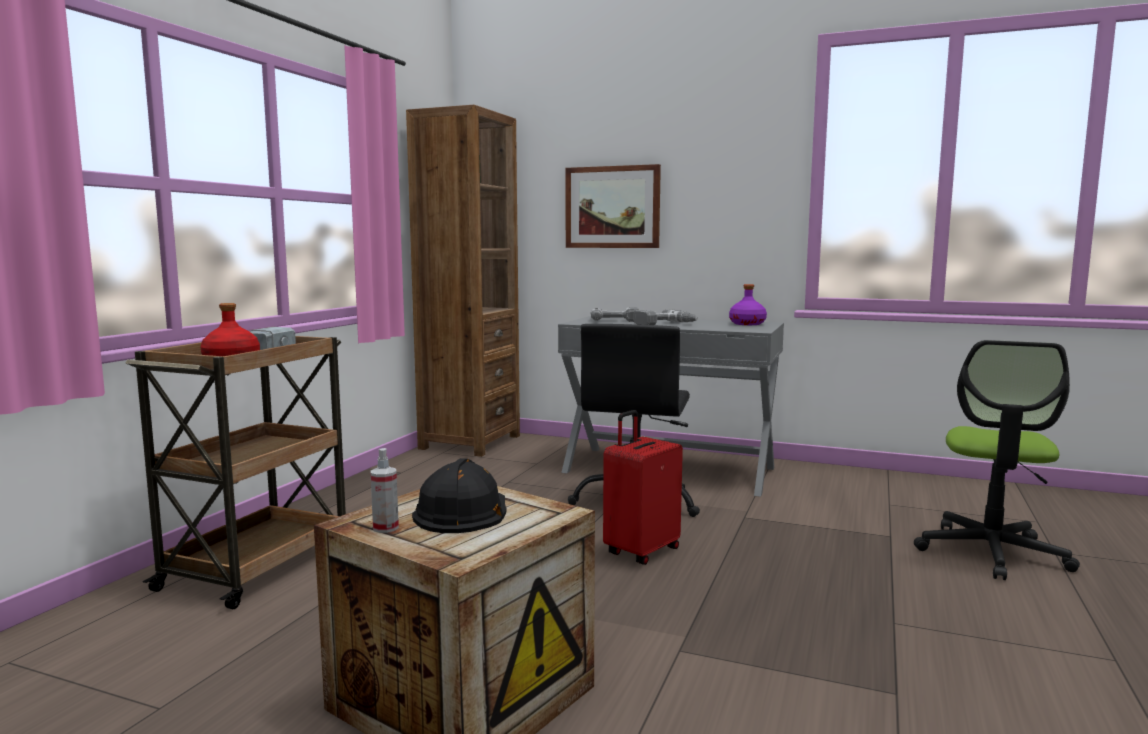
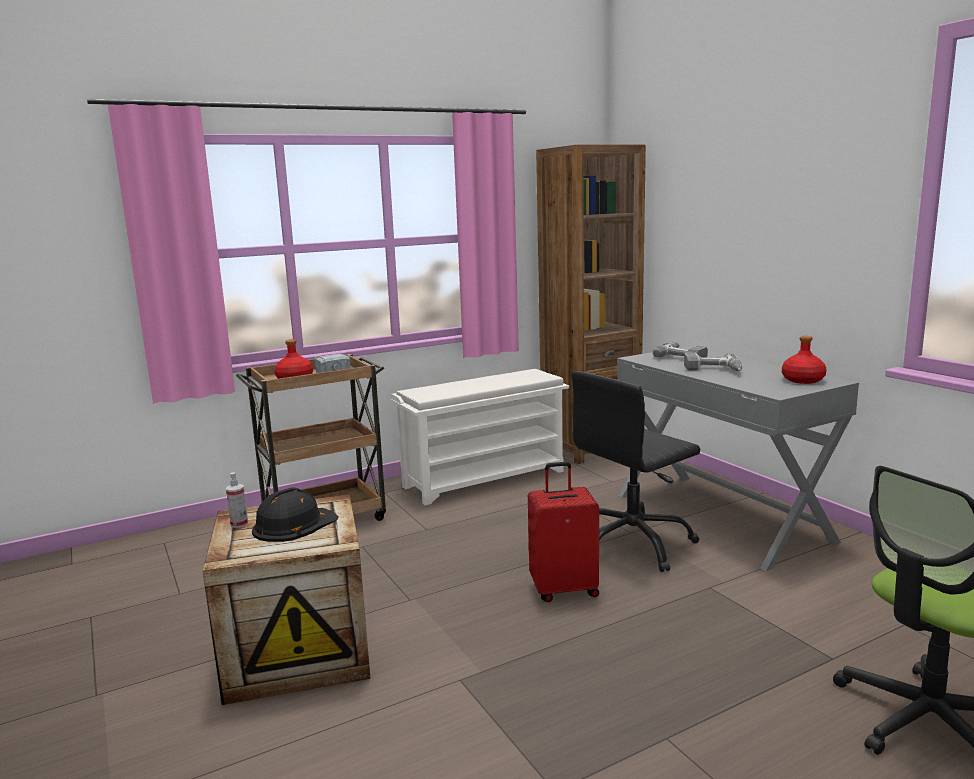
camera: 40 degrees right, 5 degrees up
(403, 485) = (485, 478): none -> white shoe rack
(612, 207) = (724, 234): picture -> none
(747, 324) = (802, 380): purple bottle -> red bottle

